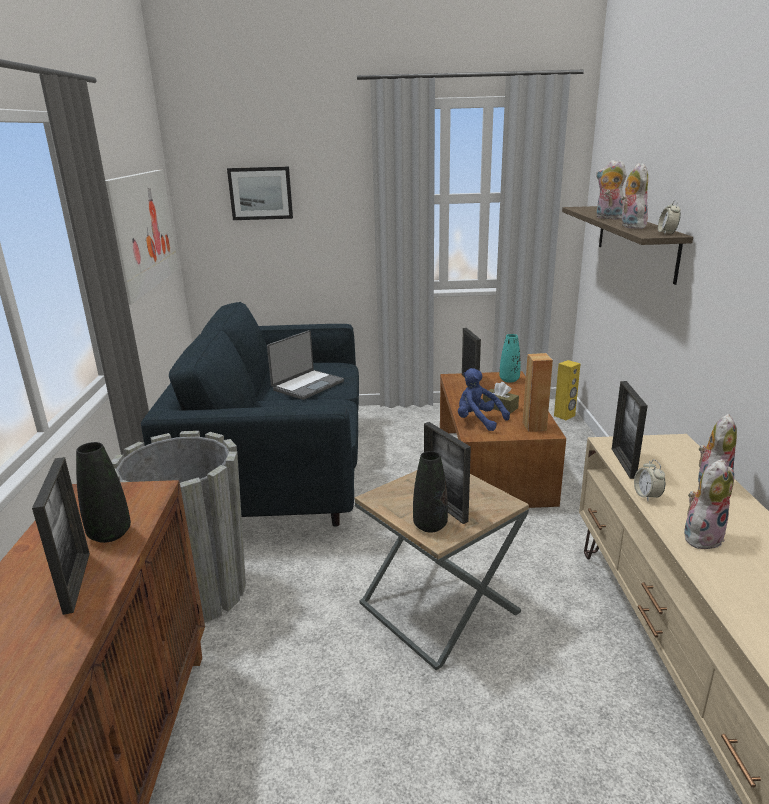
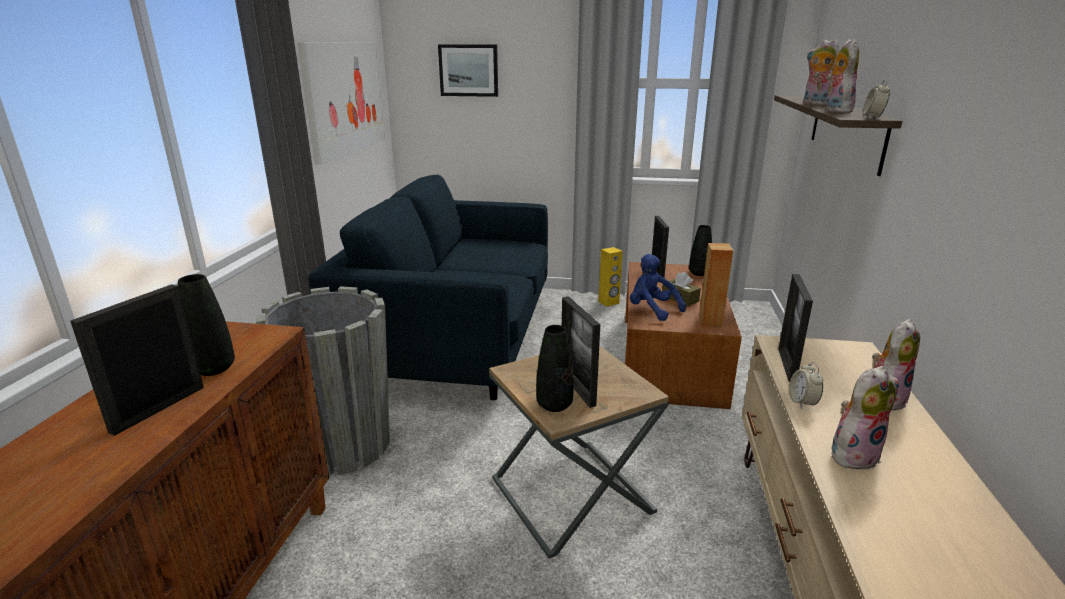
camera: 10 degrees right, 0 degrees up
(77, 582) = (158, 409): picture frame -> picture frame turned 150 degrees counterclockwise
(307, 385) = (490, 260): laptop -> none
(509, 380) = (699, 273): turquoise vase -> black vase
(564, 416) = (761, 318): yellow speaker -> yellow speaker (609, 302)

